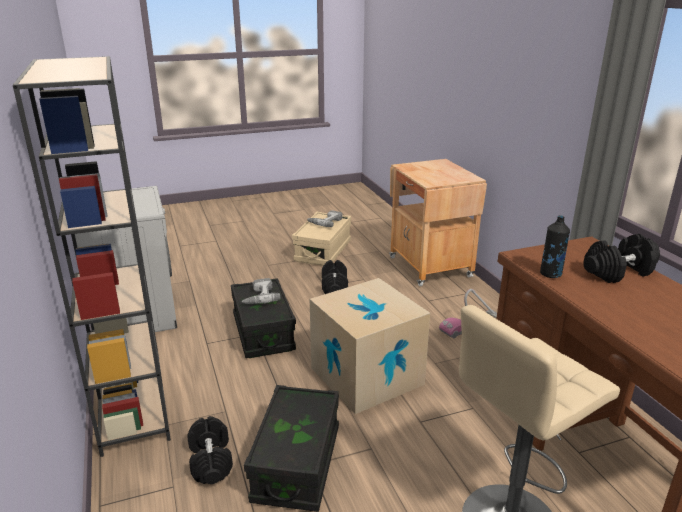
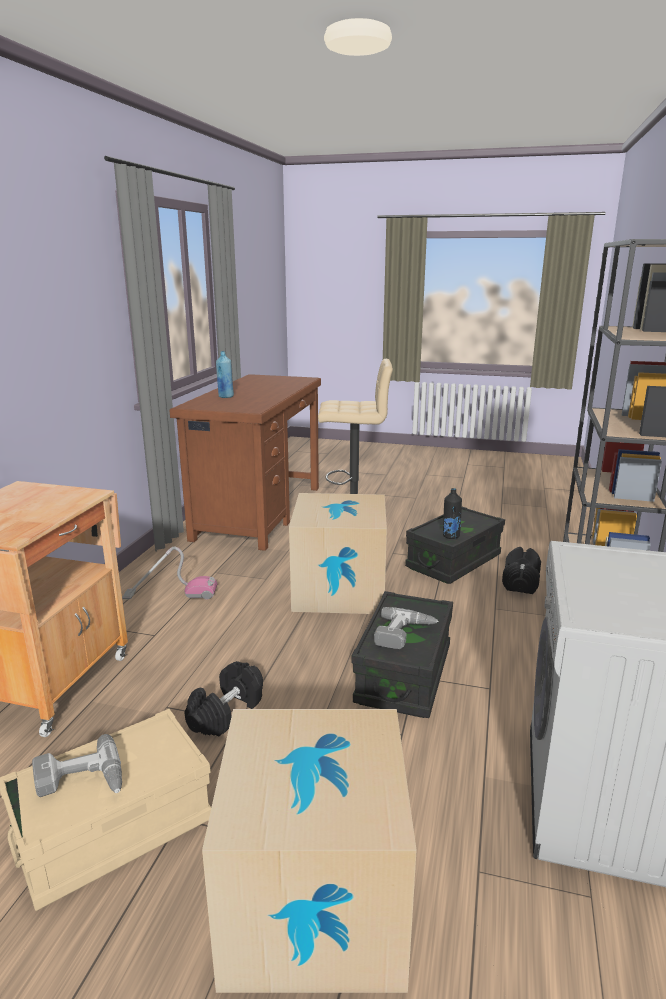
camera: 145 degrees left, 5 degrees down
(241, 260) = (314, 902): none -> cardboard box
(550, 274) = (265, 402): black bottle -> black bottle (450, 536)
(618, 272) = (225, 396): black dumbbell -> blue bottle

